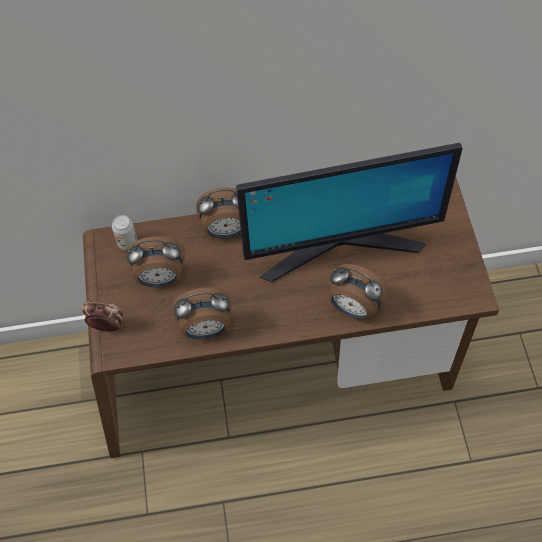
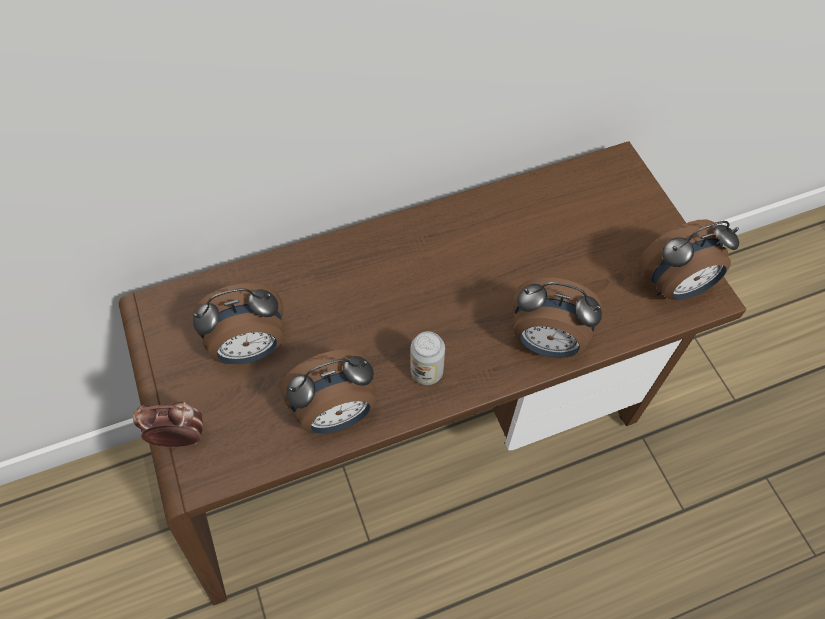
camera: 15 degrees left, 0 degrees up
(127, 243) = (190, 304): can -> can (426, 371)
(226, 230) = (334, 262): alarm clock -> alarm clock (675, 286)
(340, 246) = (502, 257): monitor -> none

